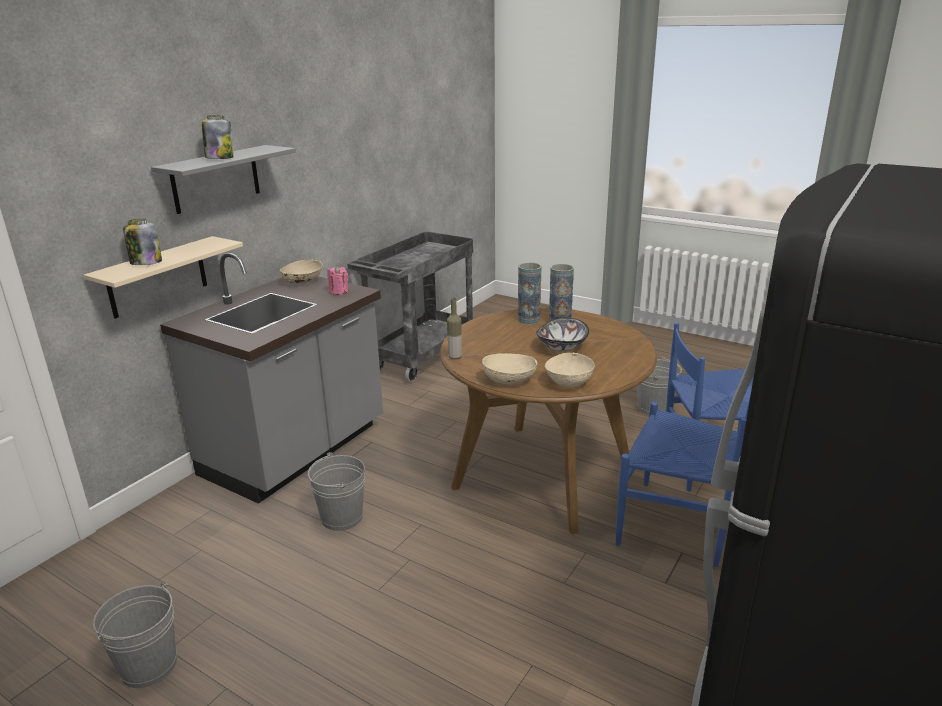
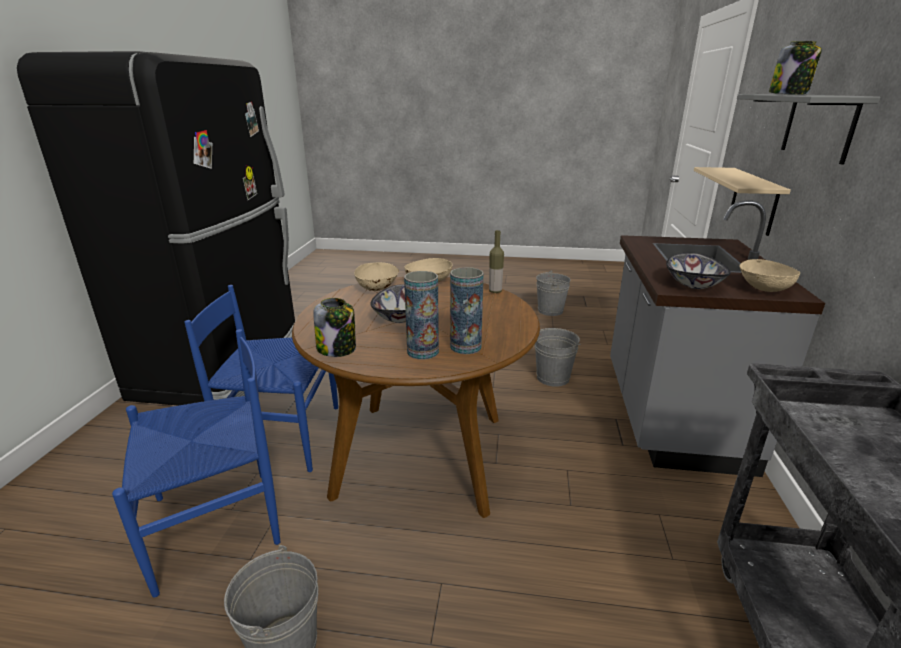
camera: 155 degrees right, 0 degrees up
(145, 263) = (730, 173): jar -> jar (337, 349)
(339, 291) = (692, 284): pink candle -> bowl

